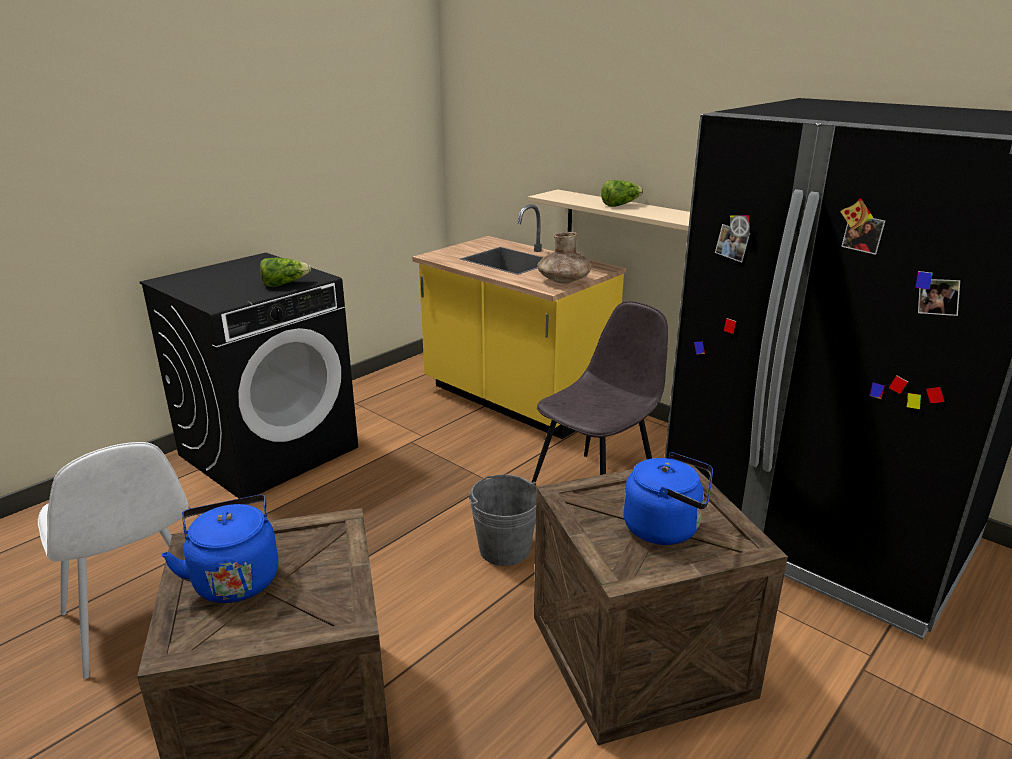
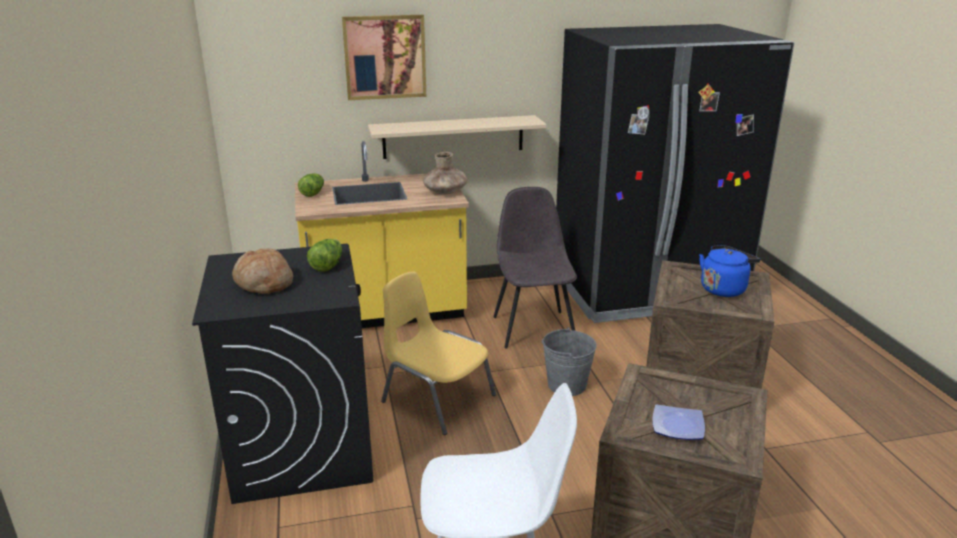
camera: 55 degrees left, 0 degrees up
(227, 278) = (264, 283): none -> bread
(235, 578) = (677, 425): blue kettle -> plate
(397, 482) = (436, 398): none -> yellow chair
(579, 112) = (385, 57): none -> picture
(620, 205) = (447, 124): lettuce -> lettuce (313, 193)

